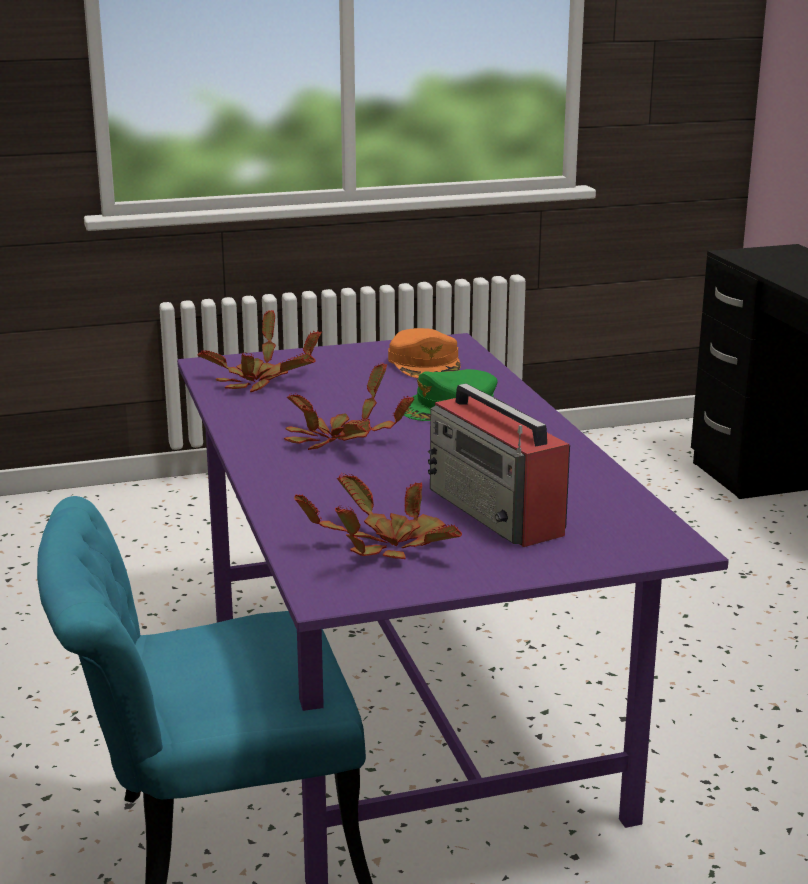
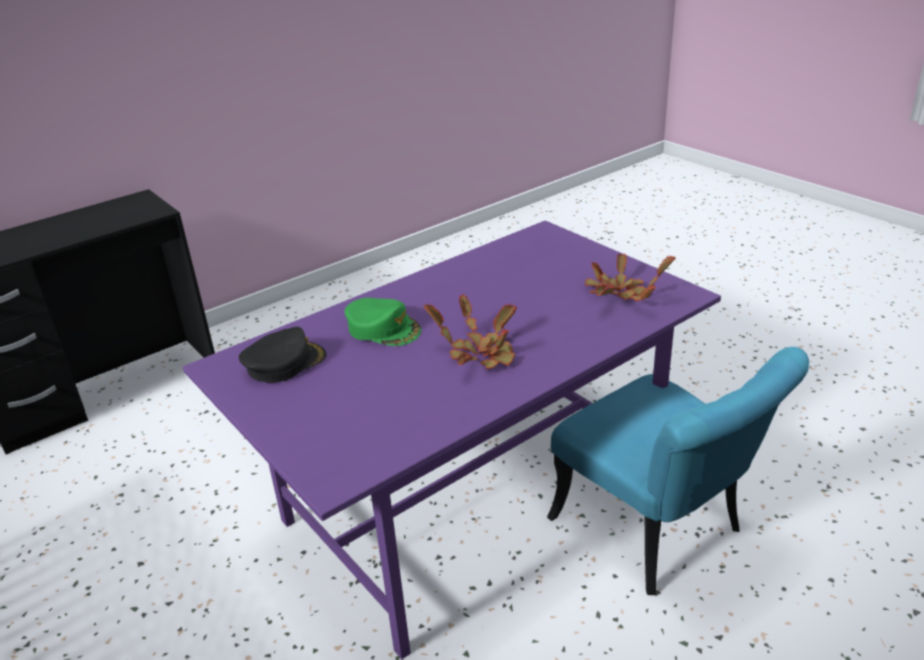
camera: 110 degrees left, 10 degrees up
(260, 381) = (369, 432): potted plant -> none
(425, 364) = (284, 362): orange cap -> black cap
(496, 512) = (547, 276): radio -> none

